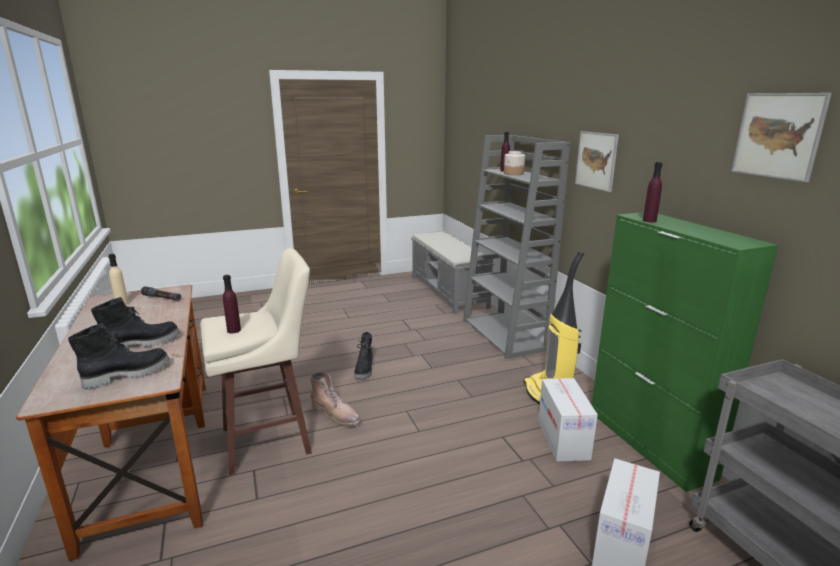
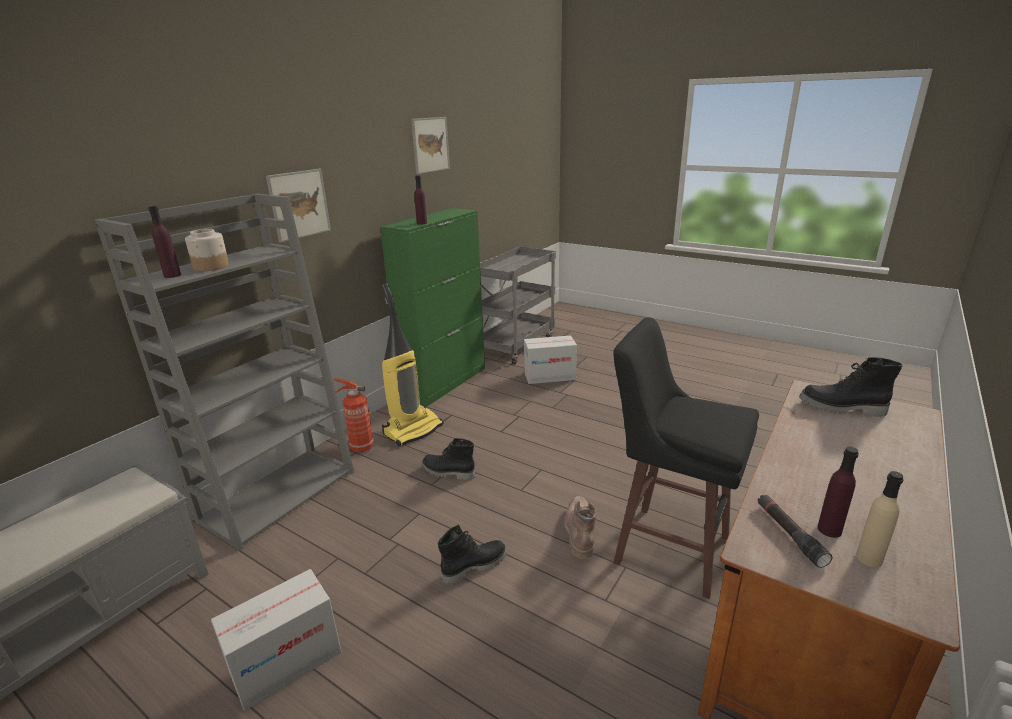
camera: 125 degrees left, 5 degrees up
(142, 344) = (827, 440): black boot -> black boot (448, 472)
(234, 330) = (716, 412): purple bottle -> purple bottle (829, 530)
(269, 440) = (668, 547): beige stool -> black stool
(539, 367) = (360, 447): none -> fire extinguisher
(562, 439) = (475, 409): cardboard box -> cardboard box (286, 663)

